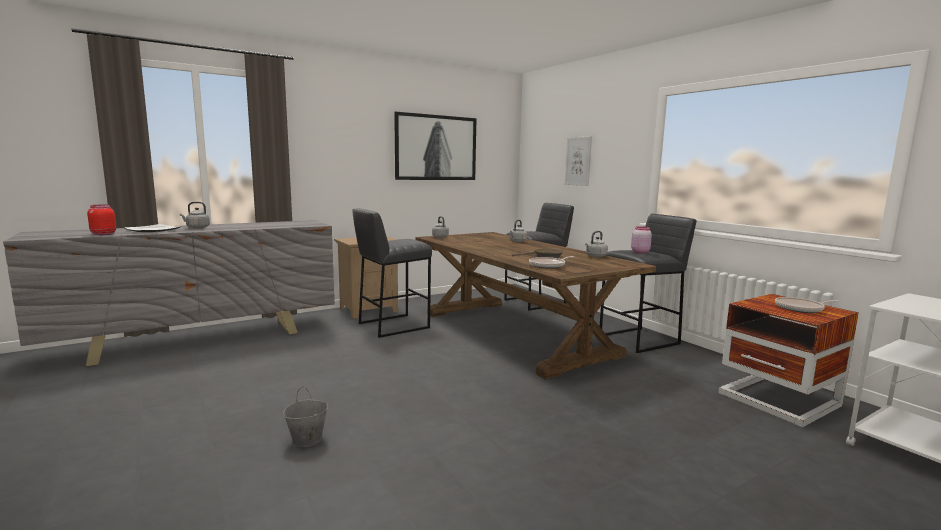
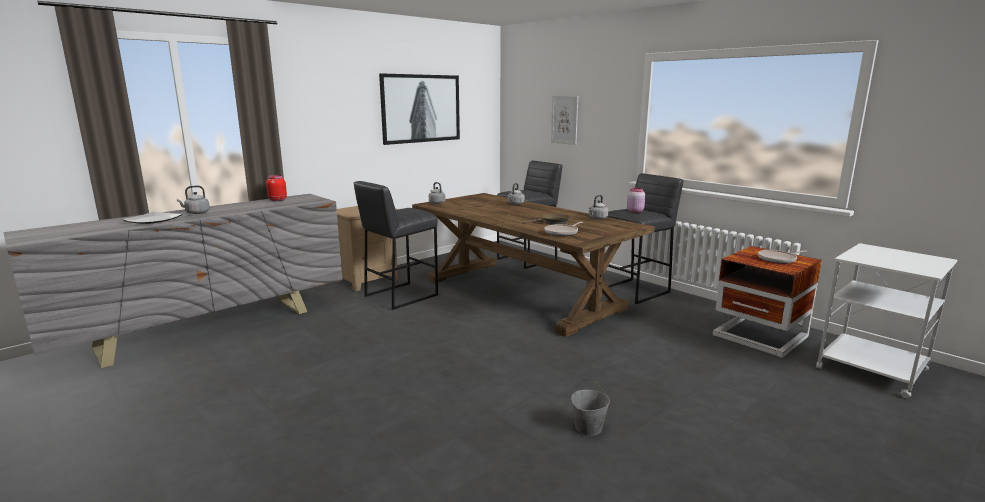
camera: 10 degrees left, 5 degrees up
(102, 234) = (105, 229): red jar -> red jar (277, 200)
(307, 440) = (378, 415): grey bucket -> grey bucket (588, 428)

